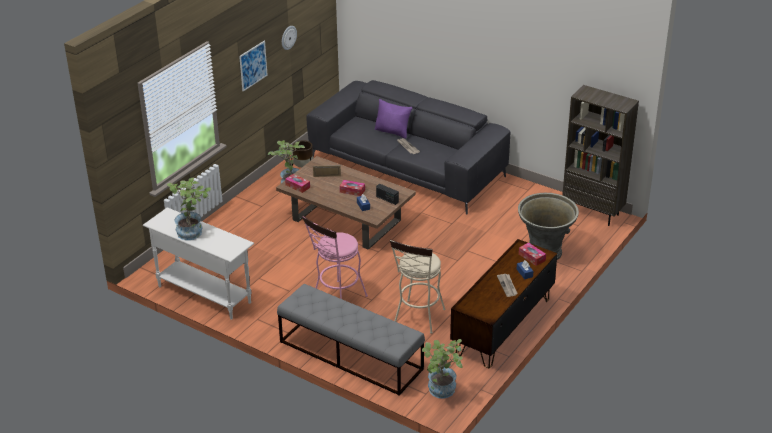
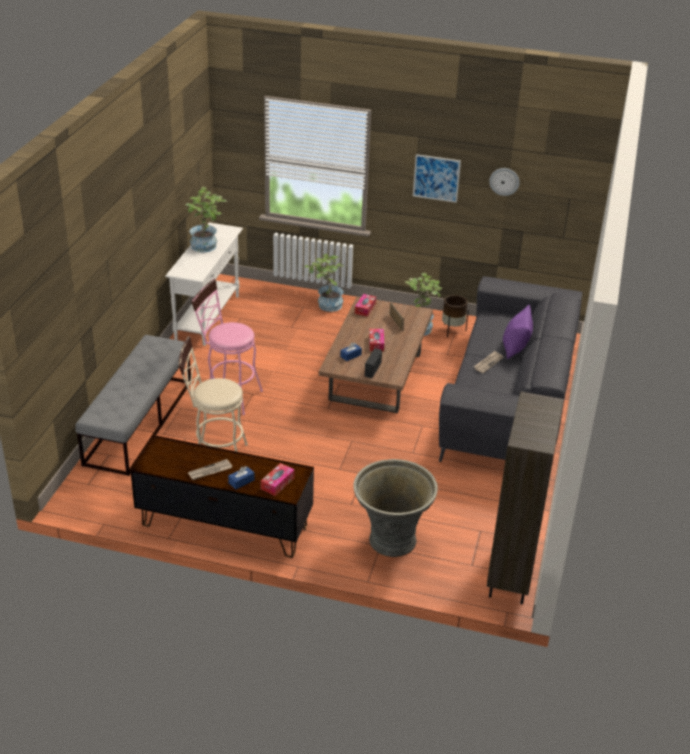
camera: 70 degrees right, 0 degrees up
(441, 392) = (93, 495): potted plant -> potted plant (326, 305)

